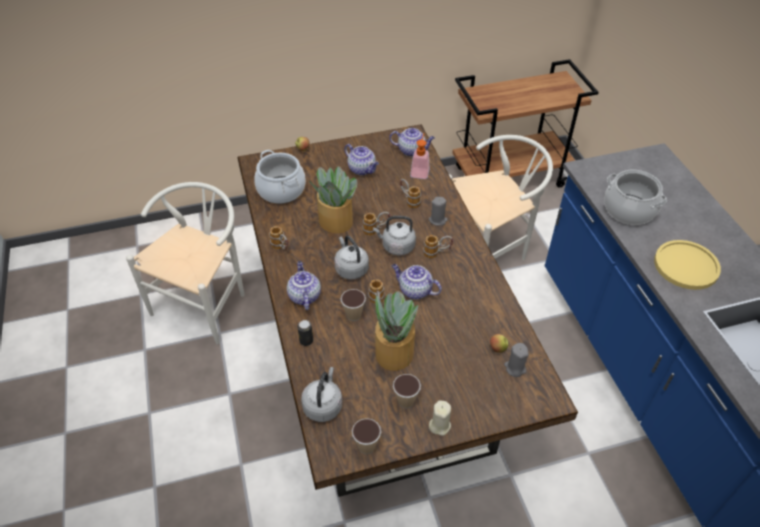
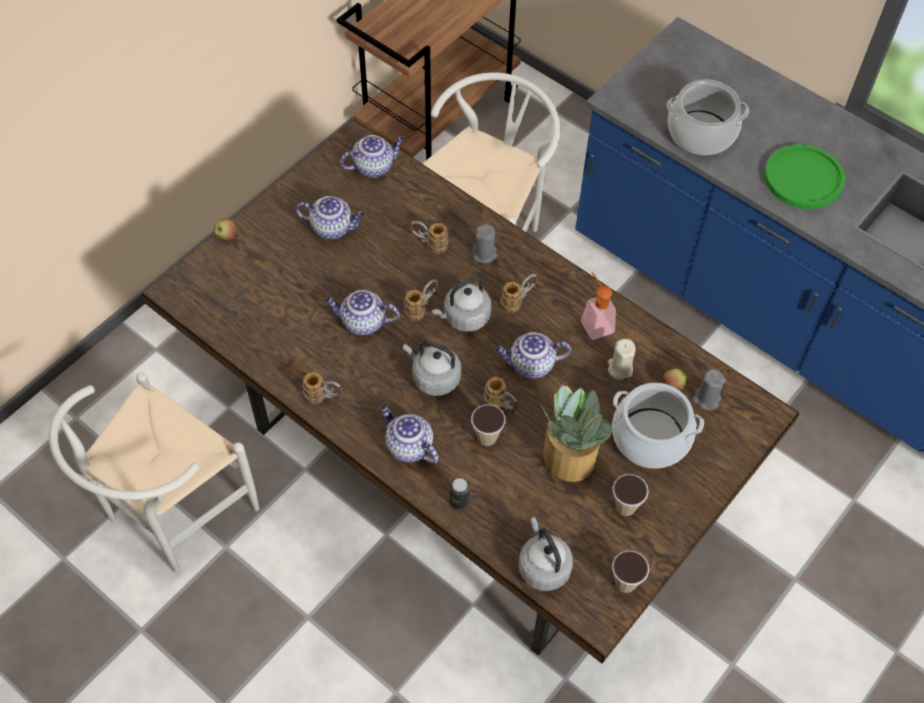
camera: 35 degrees left, 10 degrees up
(206, 302) = (171, 516): white chair -> white chair turned 135 degrees counterclockwise
(281, 190) = (251, 314): cooking pot -> cooking pot (650, 438)
(336, 222) = (362, 323): potted plant -> teapot
(420, 171) = (408, 193): soap dispenser -> soap dispenser (594, 322)
(439, 425) = (680, 512): beige candle -> beige candle (619, 368)
(686, 266) = (803, 178): yellow plate -> green plate

